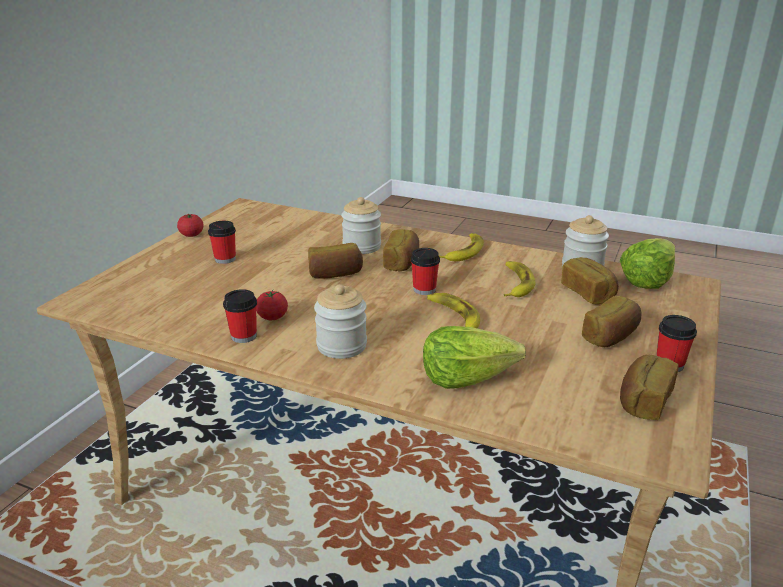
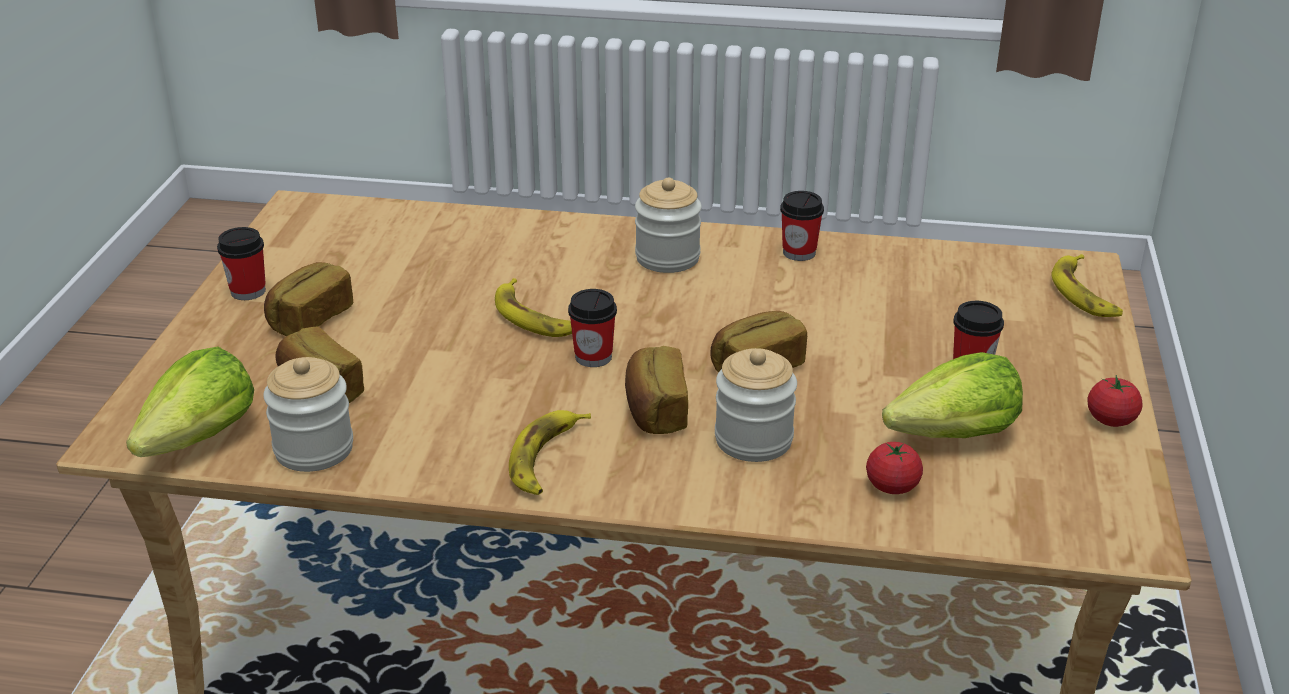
camera: 165 degrees right, 5 degrees up
(272, 317) = (787, 281): tomato -> tomato (892, 486)
(466, 377) = (502, 244): lettuce -> lettuce (954, 435)
(515, 283) = (442, 392): banana -> banana (1084, 293)
(643, 401) = (302, 247): bread -> none

